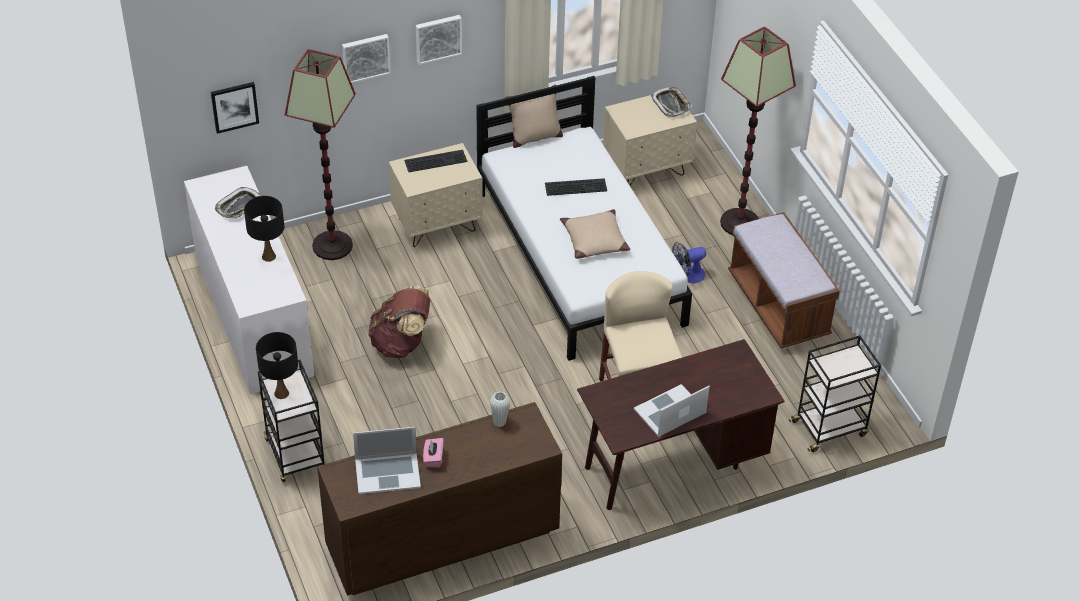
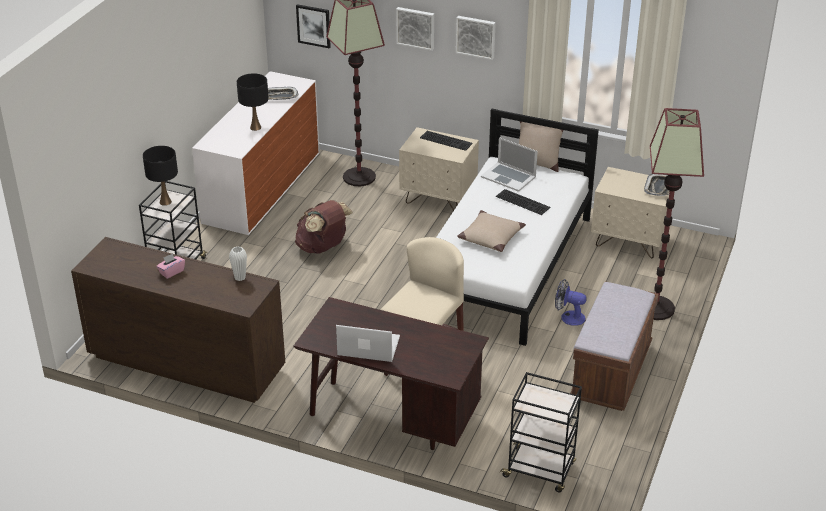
camera: 45 degrees right, 10 degrees down
(387, 473) = (135, 263): laptop -> laptop (508, 176)

